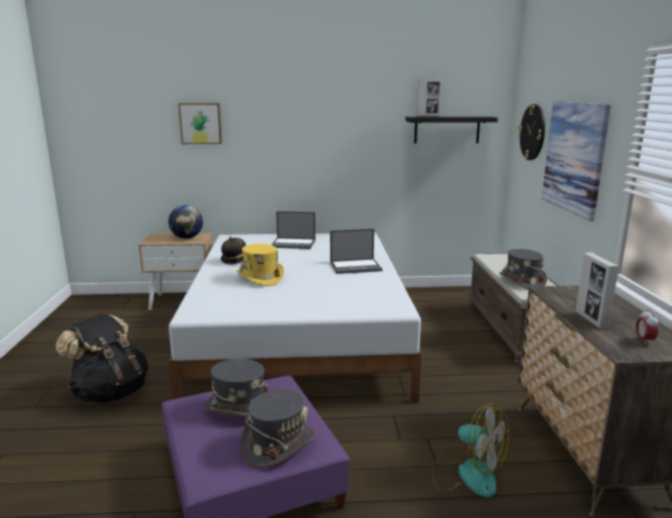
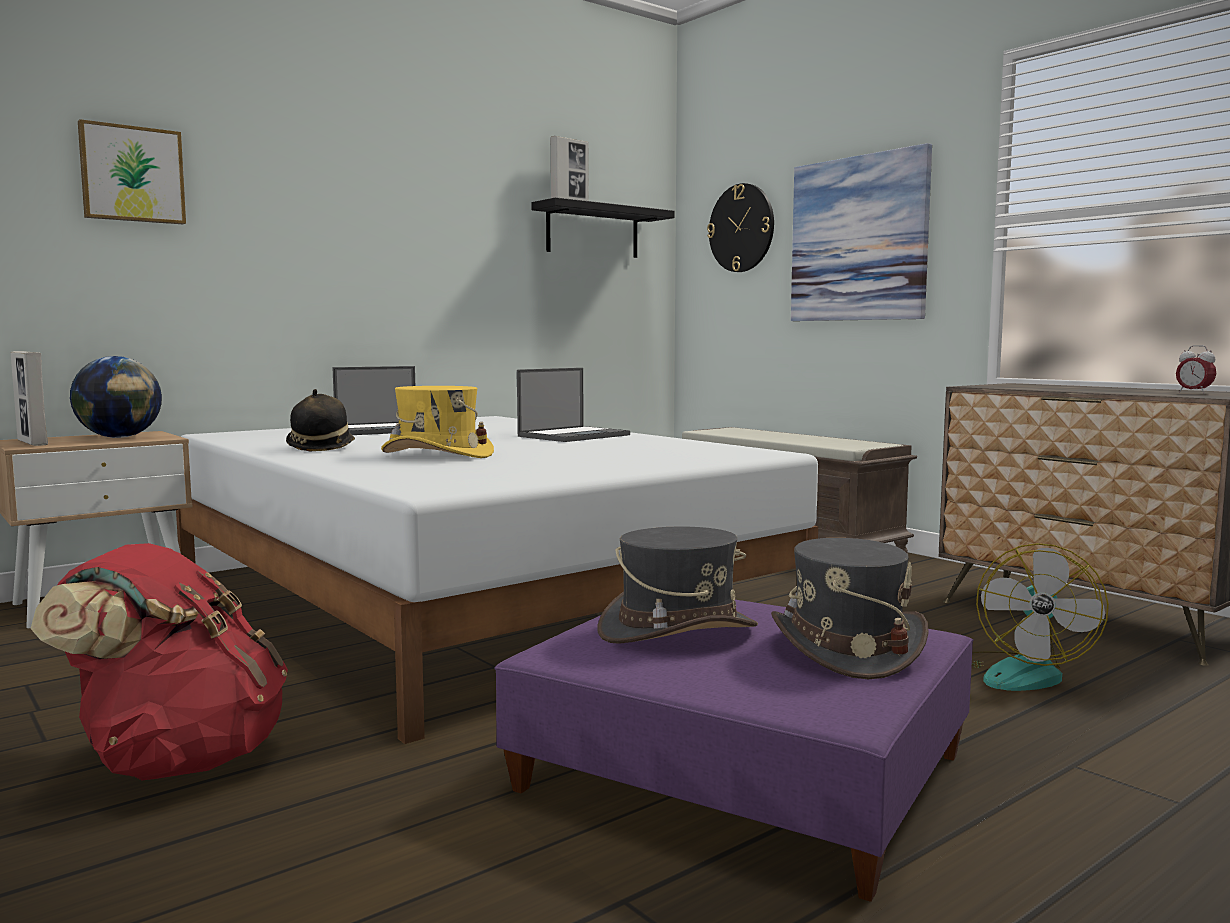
camera: 35 degrees left, 10 degrees down
(110, 392) = (177, 761): black backpack -> red backpack
(467, 474) = (1020, 672): fan -> fan turned 105 degrees clockwise
(522, 281) = (813, 441): grey hat -> none
(591, 320) = (1099, 390): picture frame -> picture frame (32, 443)

